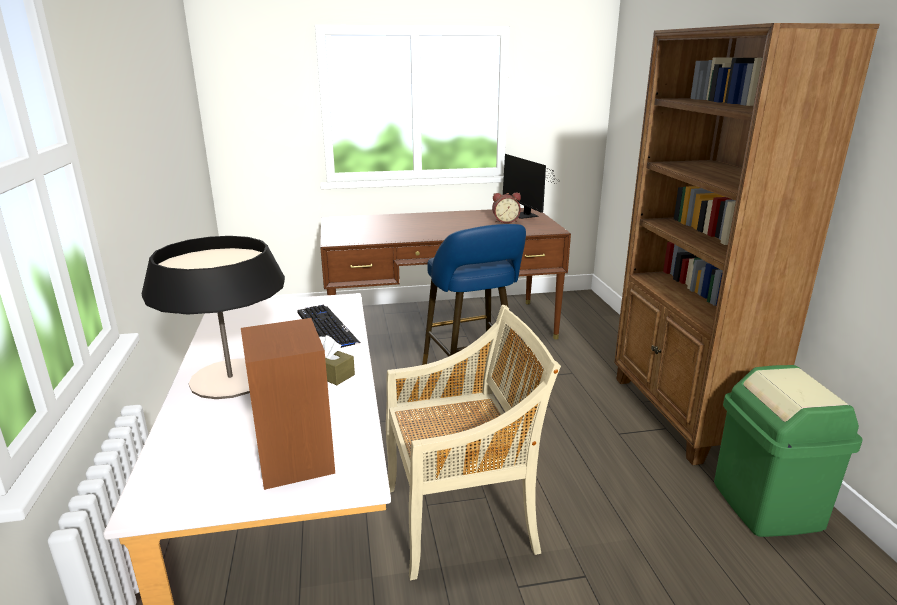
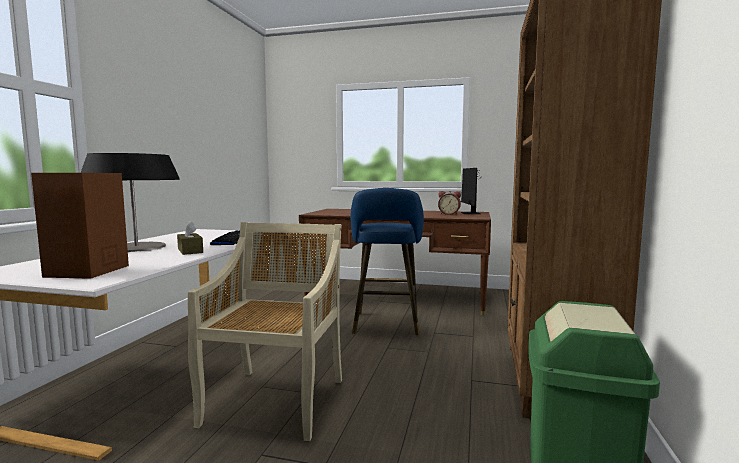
camera: 25 degrees right, 15 degrees down
(462, 518) = (276, 400): beige chair -> beige chair turned 90 degrees counterclockwise

